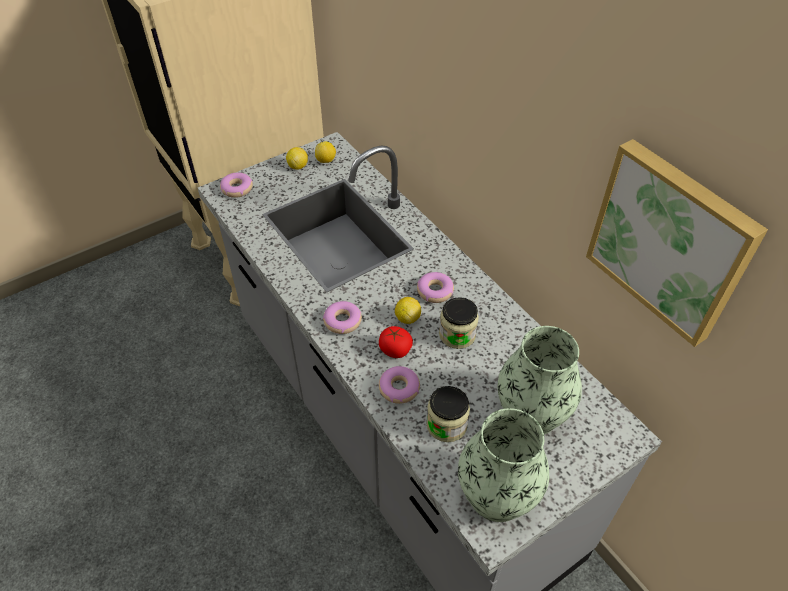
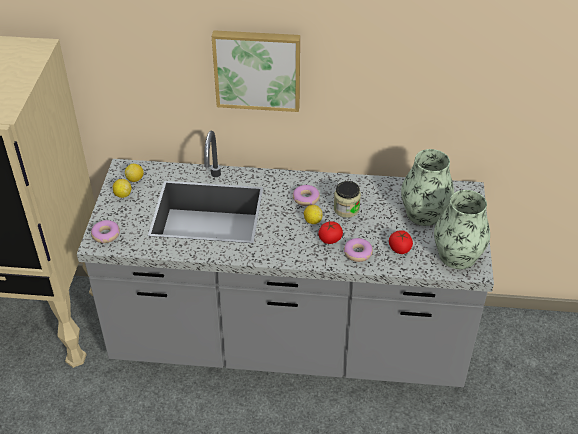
camera: 50 degrees left, 5 degrees down
(343, 321) = (284, 248): donut -> none
(446, 424) = (400, 249): jar -> tomato
(670, 241) = (451, 69): picture -> picture (257, 69)

